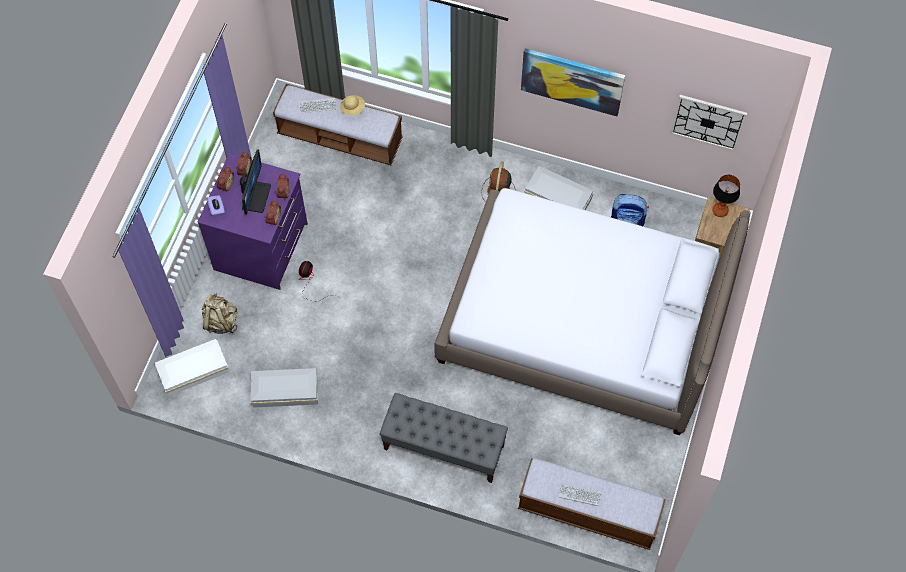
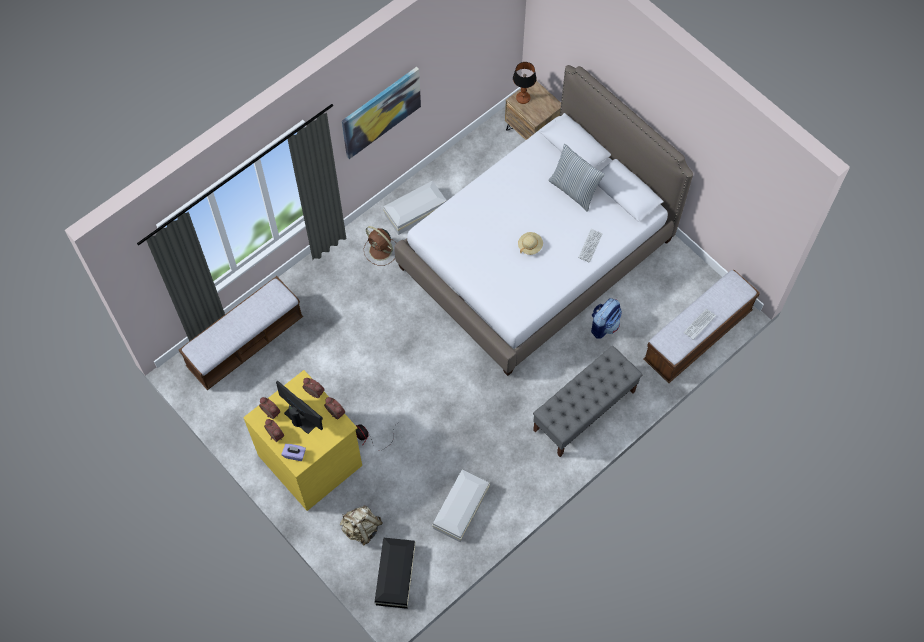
camera: 60 degrees left, 0 degrees up
(192, 370) = (394, 576): white storage box -> black storage box
(262, 247) = (311, 459): purple dresser -> yellow dresser
(317, 106) = (221, 334): keyboard -> keyboard (590, 246)
(353, 108) = (244, 308): beige hat -> beige hat (530, 246)
(627, 221) = (468, 175): backpack -> backpack (604, 325)
(640, 302) = (574, 190): none -> pillow
(708, 122) = (478, 45): wall clock -> none

